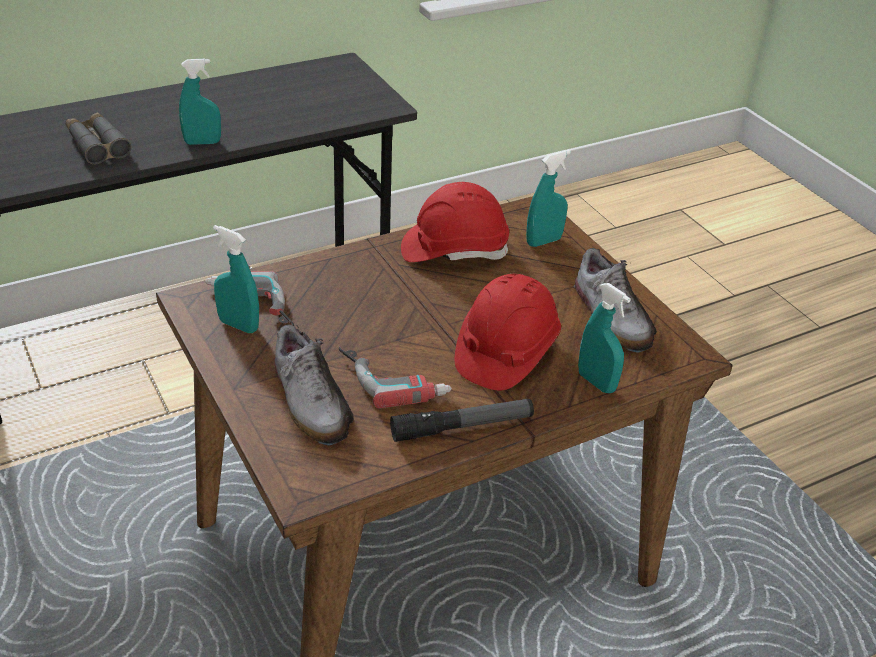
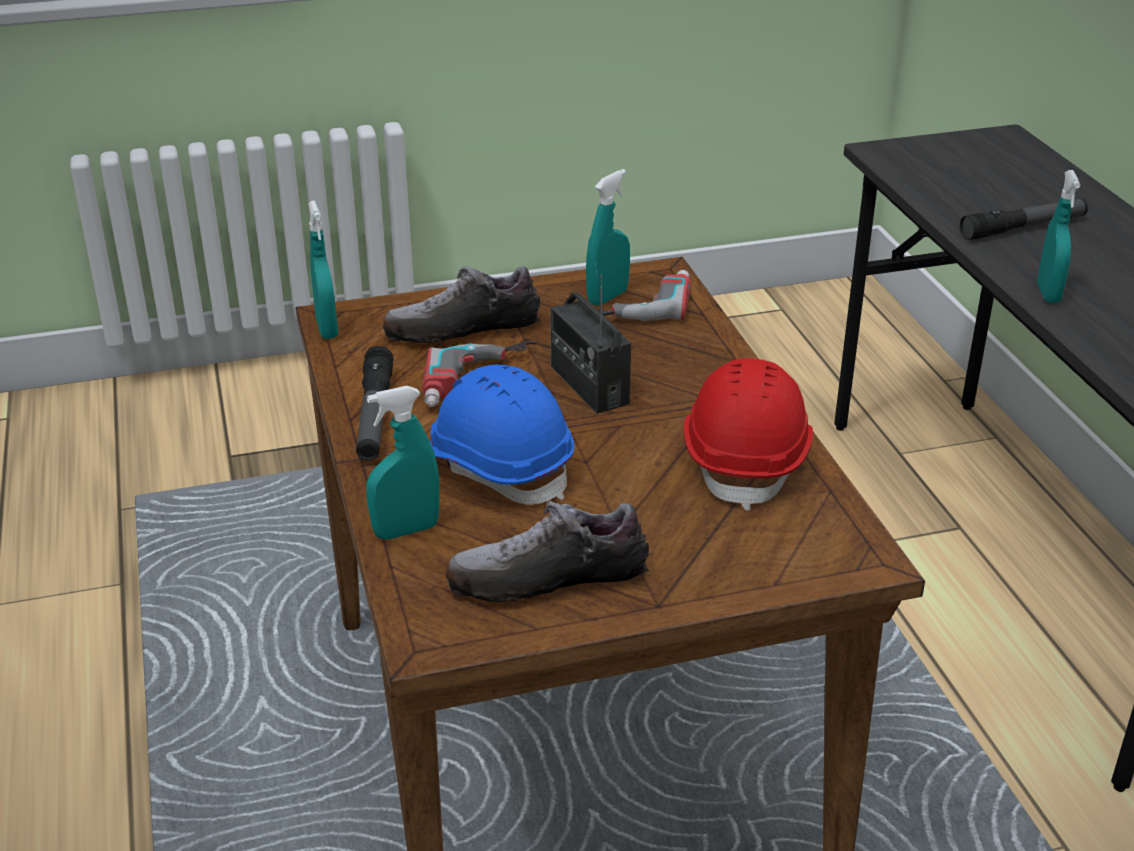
camera: 105 degrees right, 5 degrees down
(97, 145) = (1023, 228): grey binoculars -> flashlight
(383, 322) = (588, 385): none -> radio
(505, 352) = (497, 467): red hard hat -> blue hard hat
(544, 241) = (763, 550): turquoise spray bottle -> turquoise spray bottle (327, 329)

